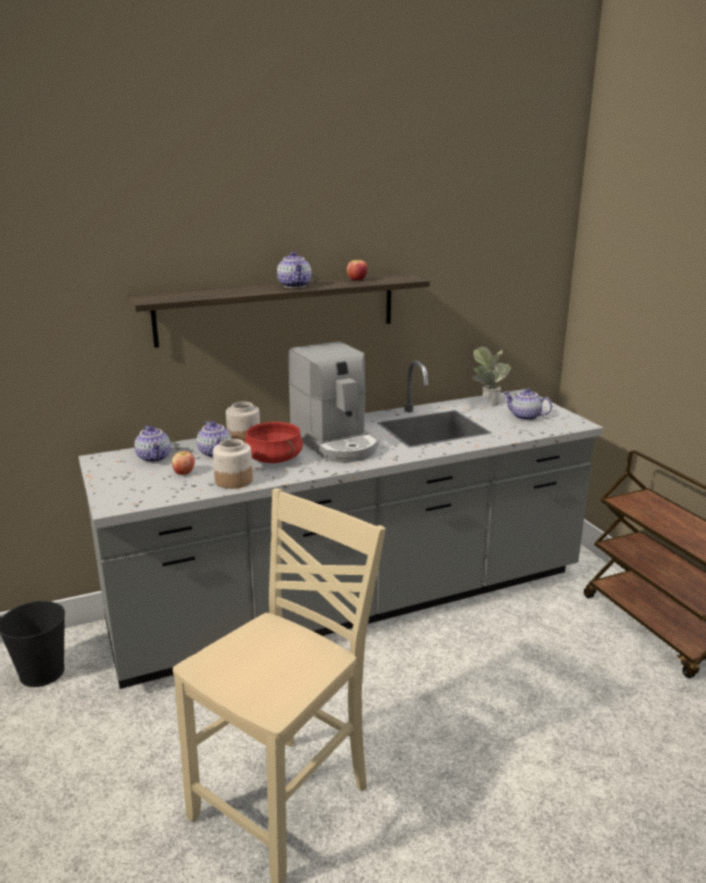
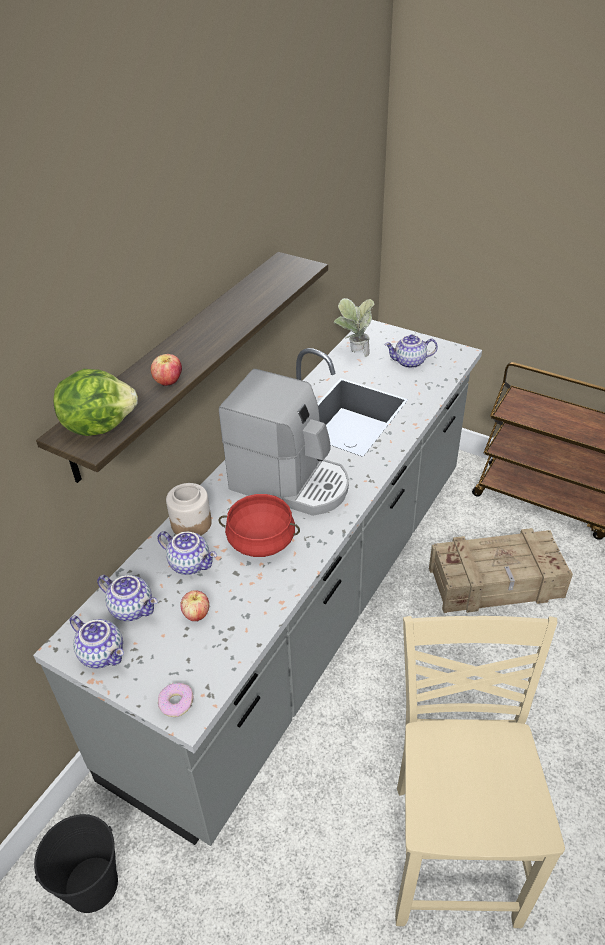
camera: 35 degrees left, 20 degrees up
(114, 500) = (176, 703): none -> donut
(165, 296) = (99, 425): none -> lettuce
(233, 481) = (262, 597): jar -> none
(295, 286) = (211, 331): teapot -> teapot (103, 653)
(357, 280) = (255, 290): apple -> apple (168, 382)
(537, 660) = (496, 583): none -> crate

